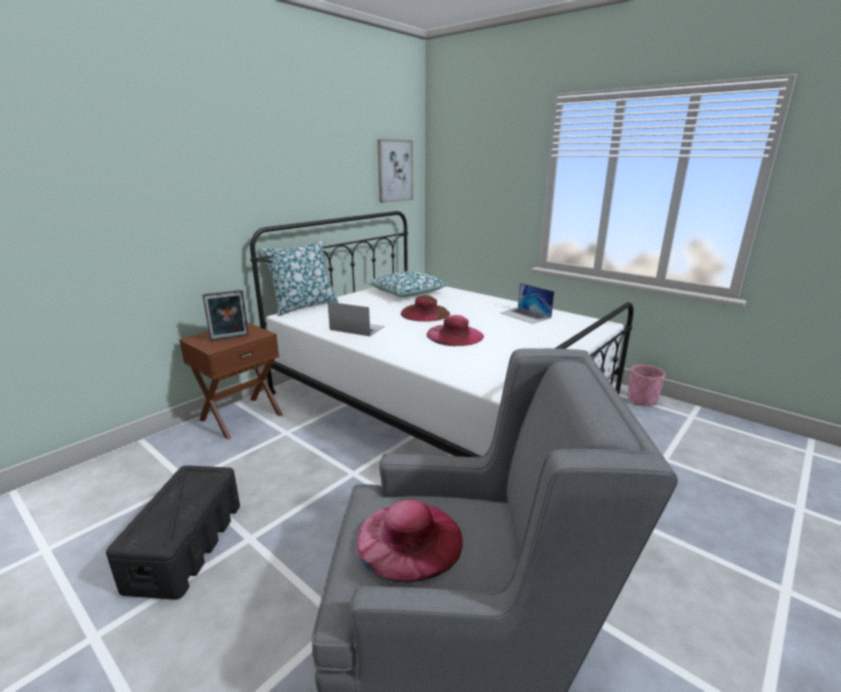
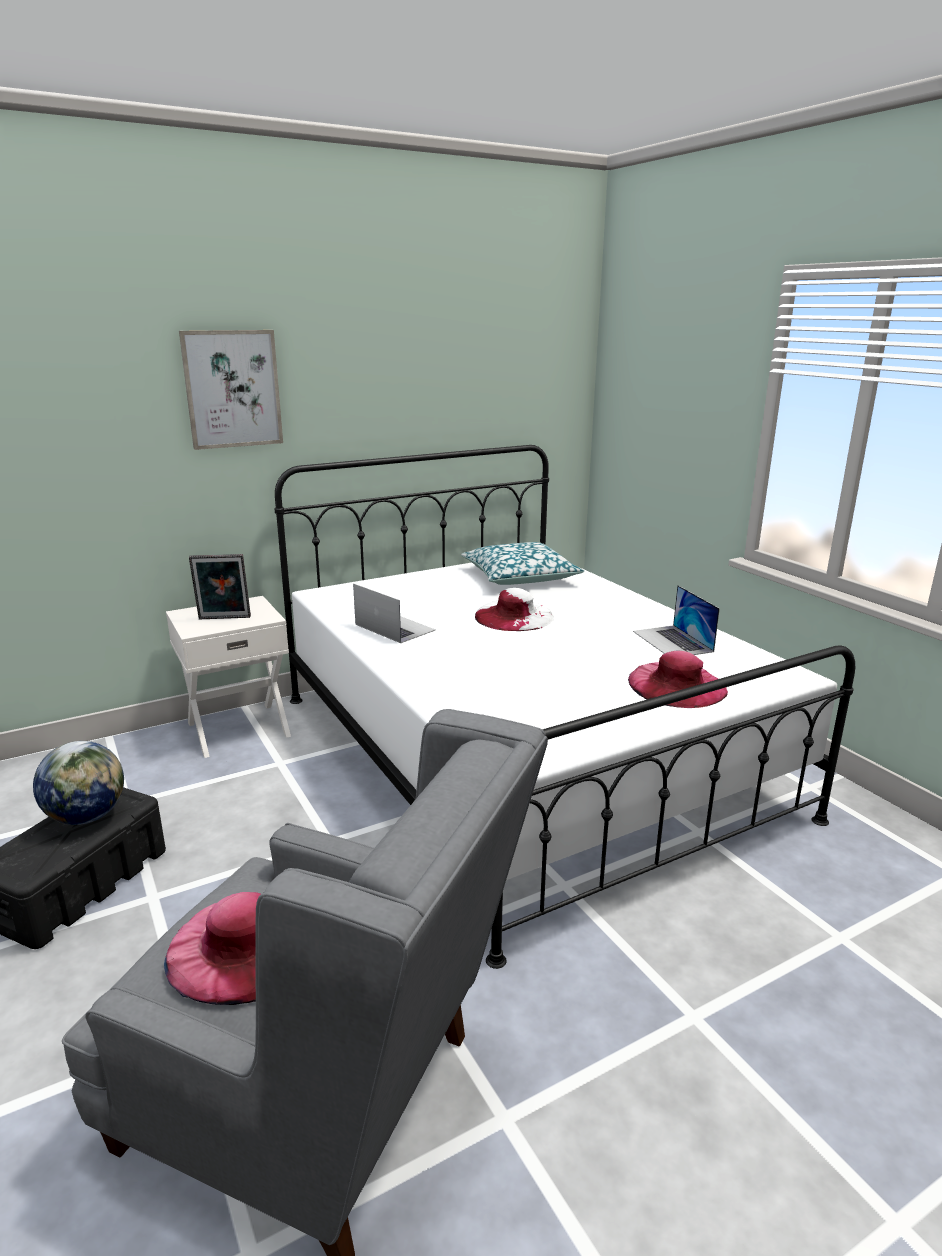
camera: 20 degrees right, 0 degrees up
(186, 491) = (87, 816): none -> globe
(241, 417) = (238, 728): brown nightstand -> white nightstand
(303, 306) = (352, 582): pillow -> none
(394, 171) = (534, 381): picture -> picture (232, 389)
(425, 313) = (514, 616): brown hat -> white hat
(455, 335) = (525, 660): pink hat -> pink hat (677, 685)
(641, 400) = (878, 824): pink planter -> none

